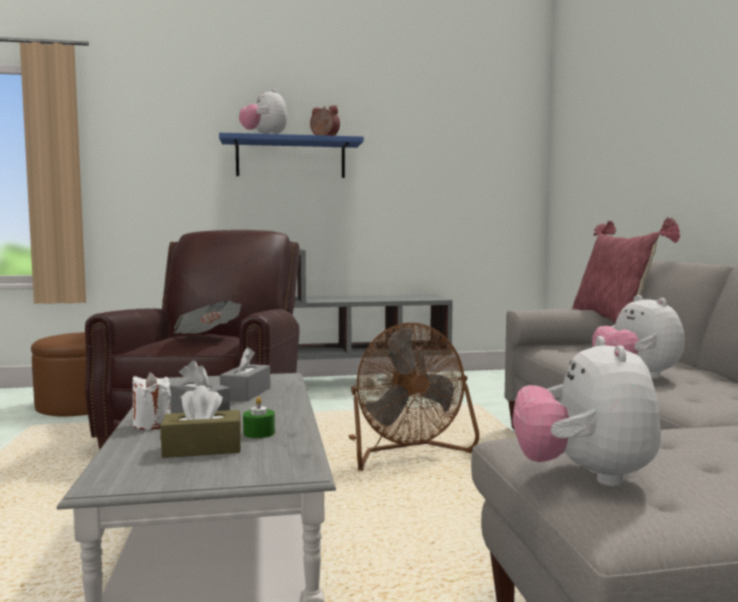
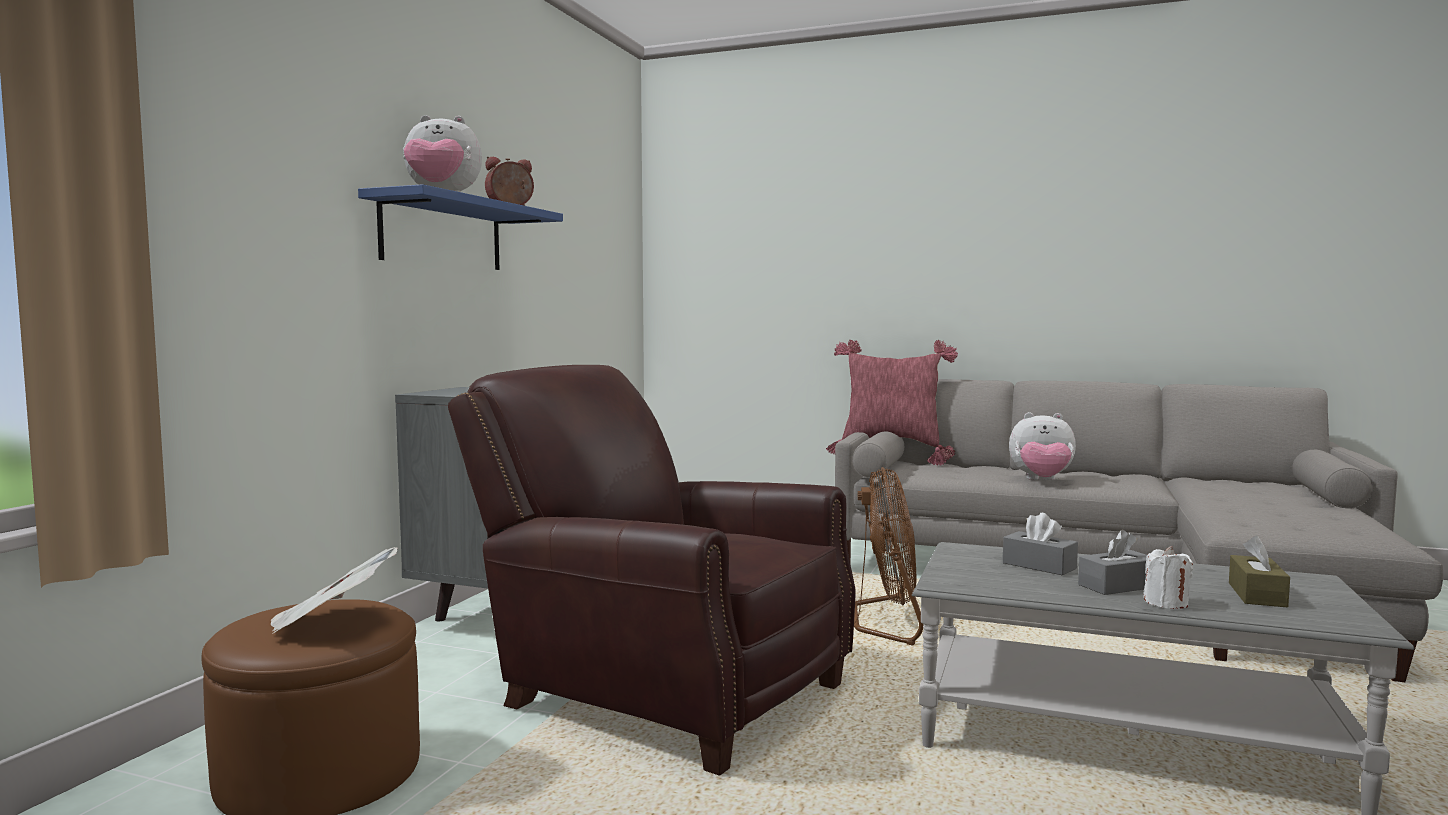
camera: 60 degrees left, 0 degrees up
(207, 337) = (745, 536): newspaper -> newspaper (331, 622)
(259, 433) = (1205, 577): green candle -> none
(584, 476) = (1315, 533): plush toy -> none

